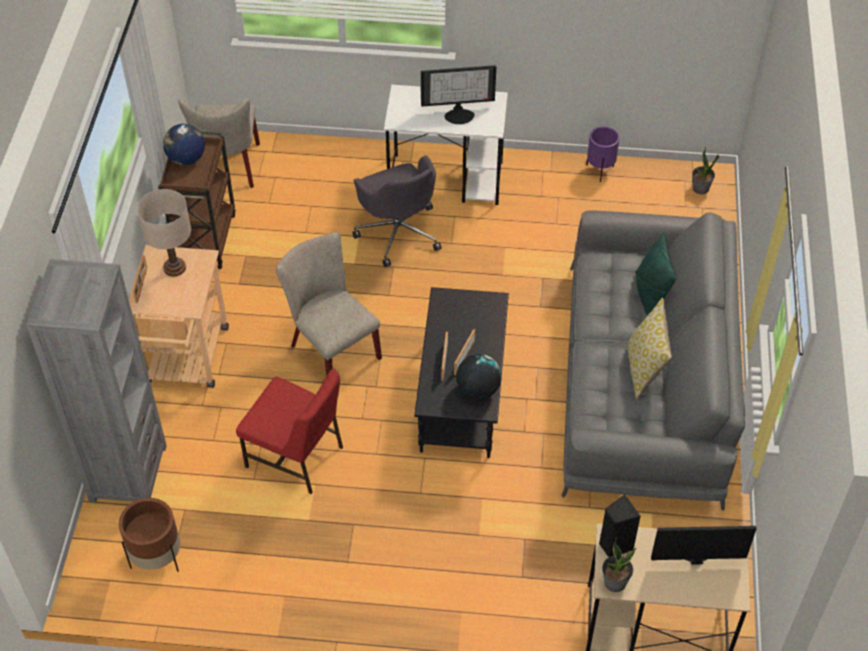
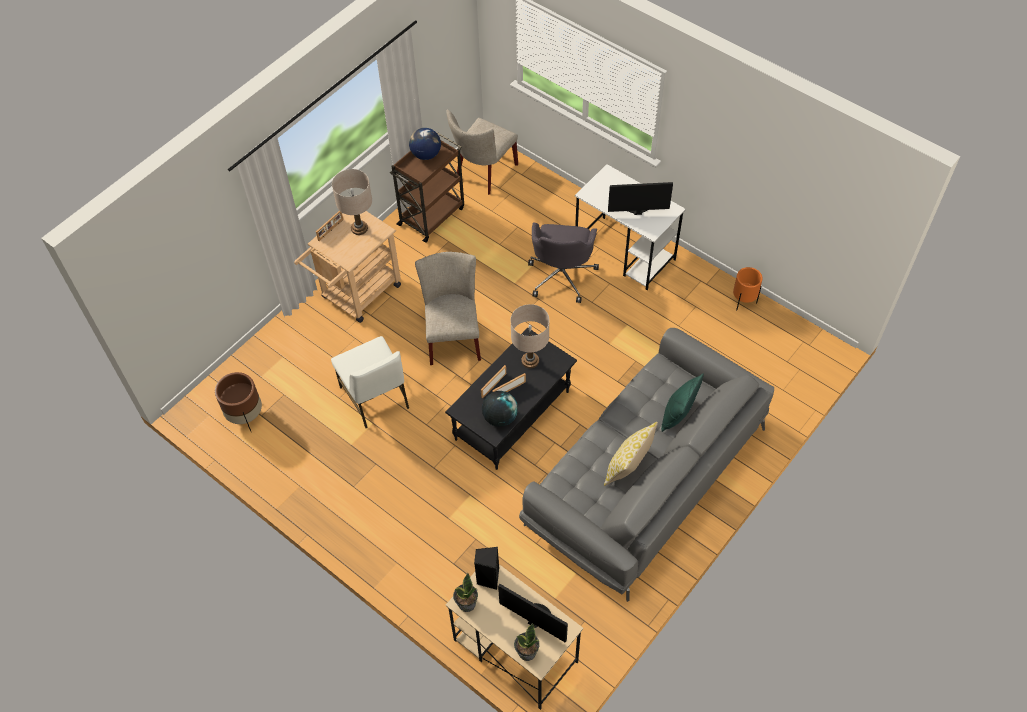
camera: 35 degrees right, 5 degrees up
(128, 473) = (269, 351): grey bookcase -> none
(296, 456) = (375, 398): red chair -> white chair
(459, 114) = (636, 209): monitor -> monitor turned 150 degrees clockwise
(462, 318) = (530, 361): none -> beige table lamp
(600, 171) = (743, 302): purple planter -> orange planter
(700, 188) = (810, 354): potted plant -> potted plant (526, 652)

